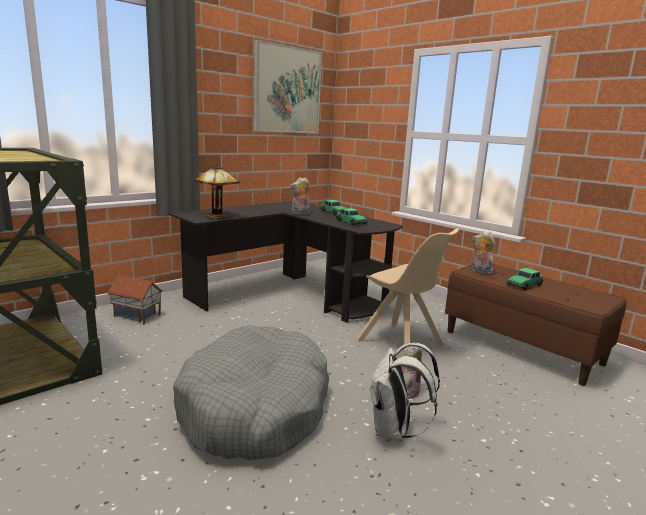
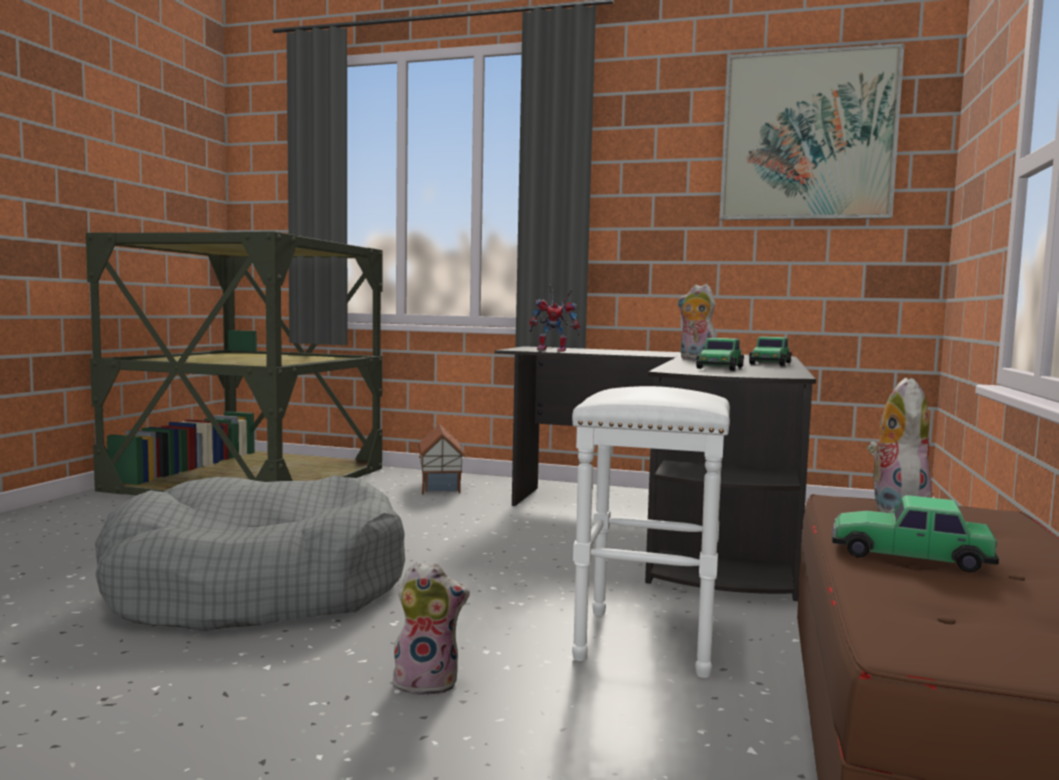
camera: 60 degrees right, 10 degrees down
(217, 216) = (555, 350): table lamp -> toy robot
(394, 431) = (256, 694): white backpack -> none
(401, 343) = (643, 642): beige chair -> white stool

